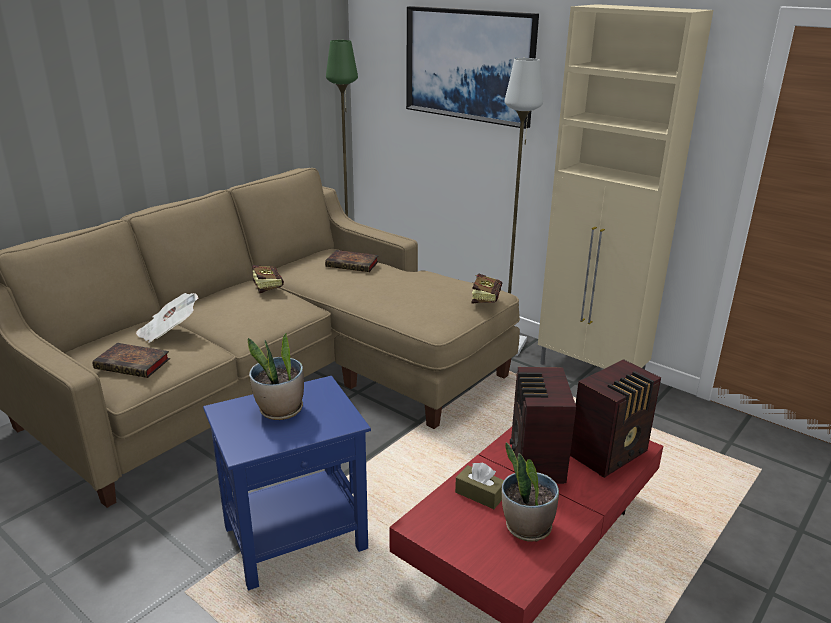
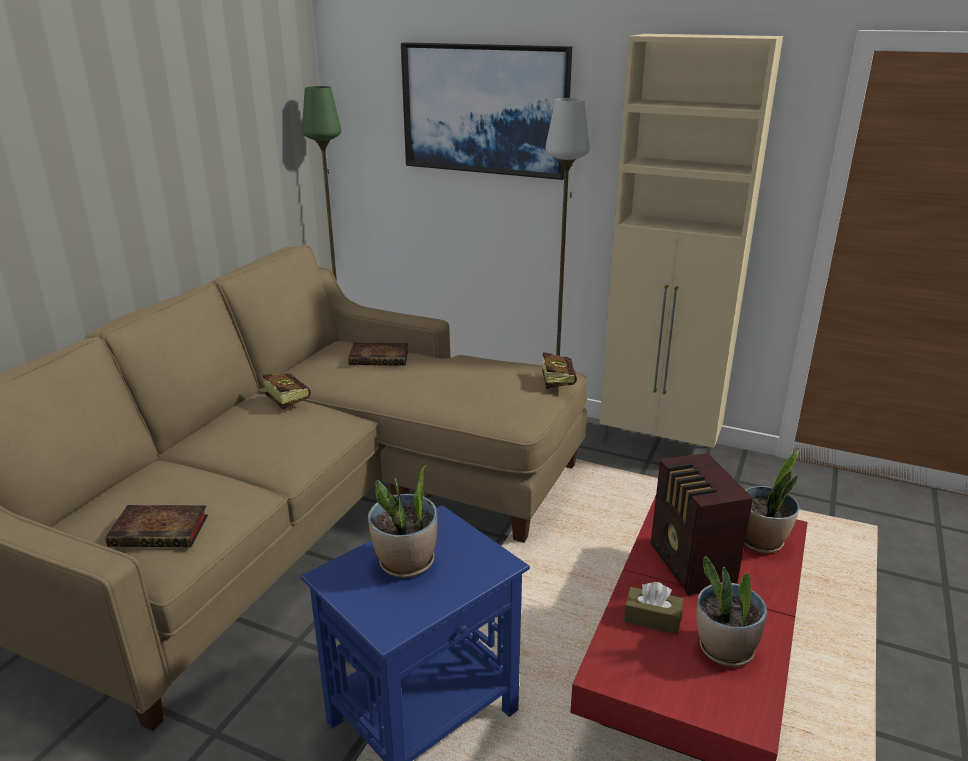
camera: 15 degrees left, 0 degrees up
(169, 332) = (187, 478): newspaper -> none
(610, 454) = (761, 541): radio -> potted plant

